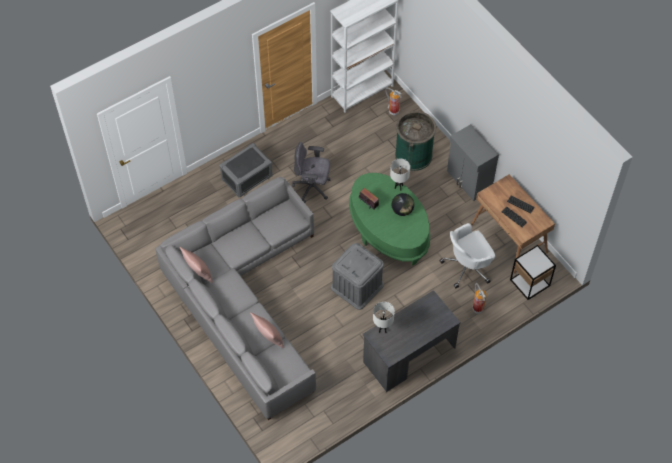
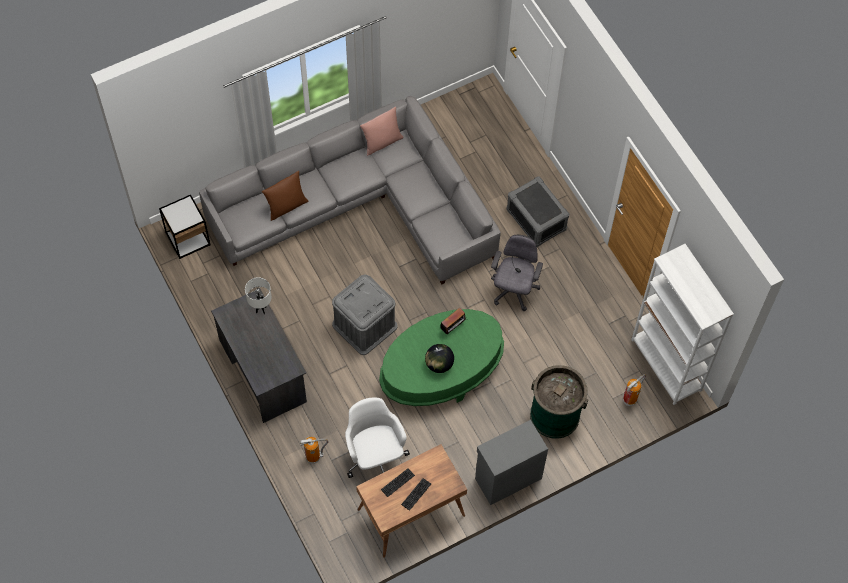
camera: 95 degrees right, 5 degrees up
(268, 338) = (286, 206): pink pillow -> brown pillow
(398, 187) = (475, 365): white table lamp -> none
(529, 282) = (341, 527): side table -> side table (188, 238)

